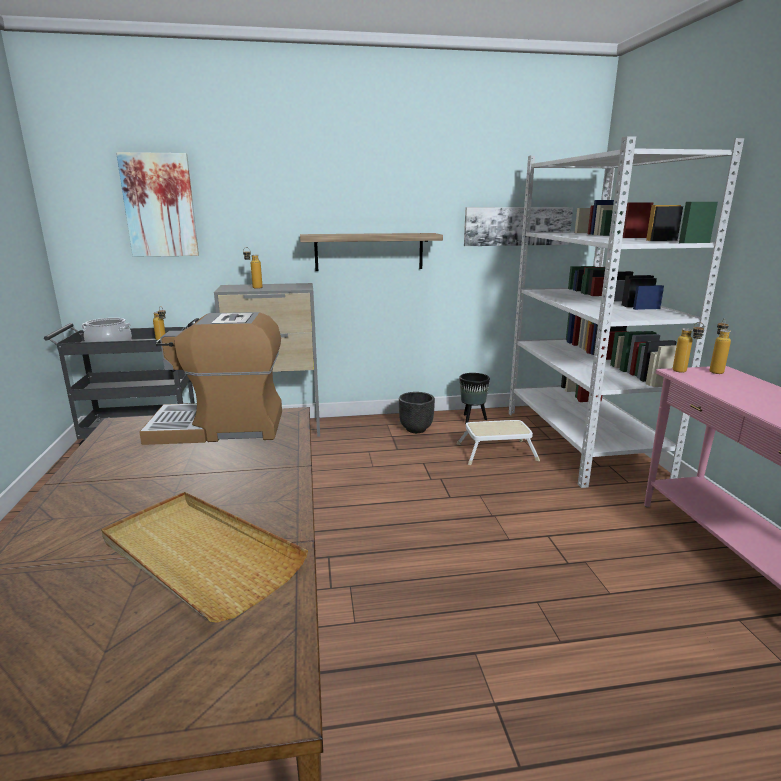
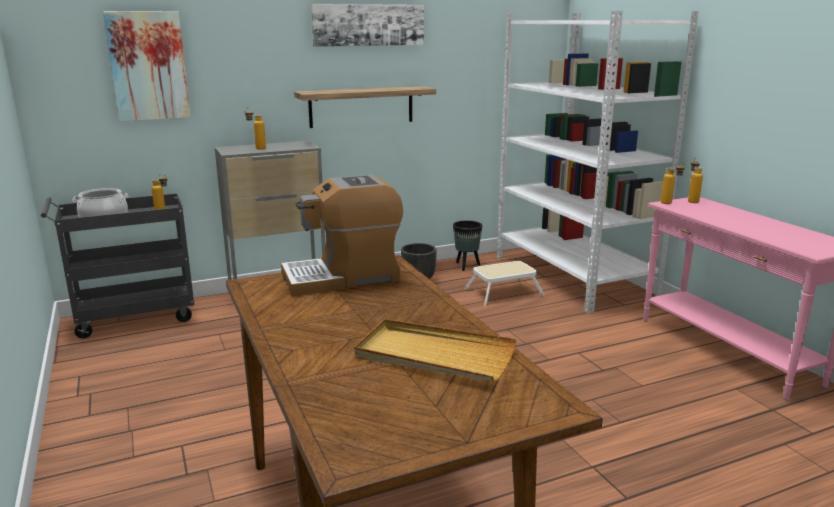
camera: 15 degrees left, 0 degrees up
(517, 226) = (496, 77): picture -> picture (368, 25)

